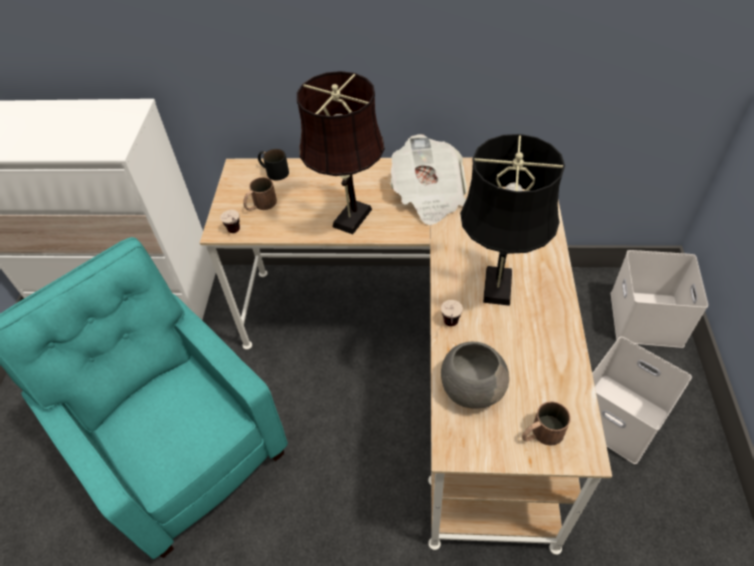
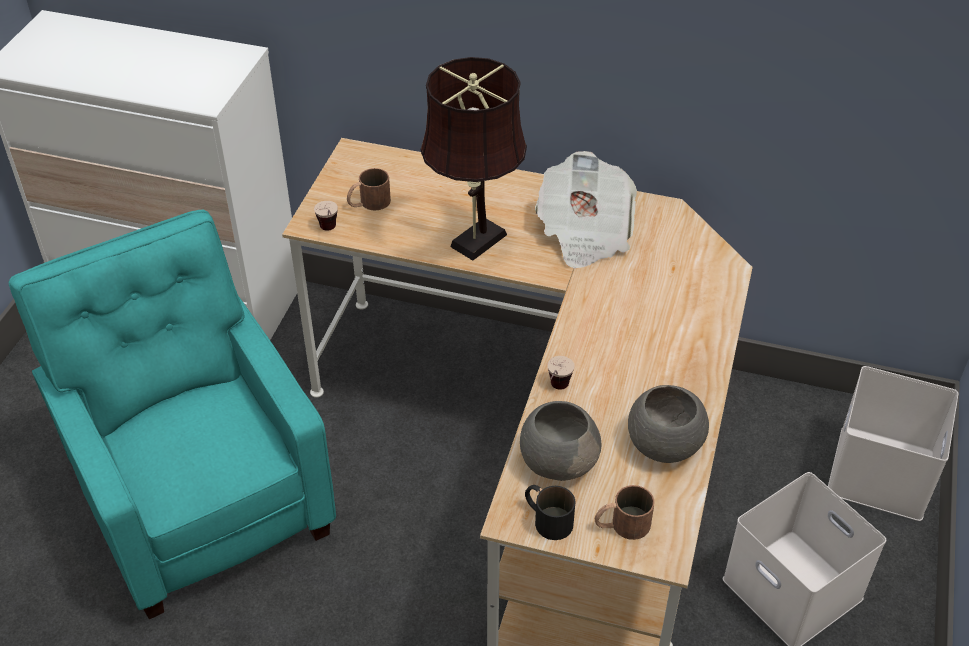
camera: 10 degrees right, 5 degrees down
(273, 171) = (396, 164): black mug -> black mug (546, 518)
(497, 290) = (629, 361): black table lamp -> none
(548, 355) = (664, 444): none -> grey bowl

